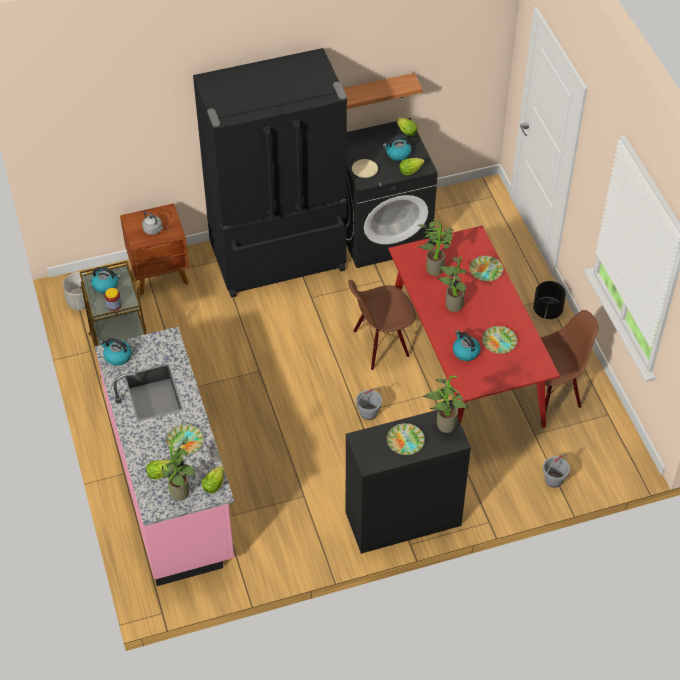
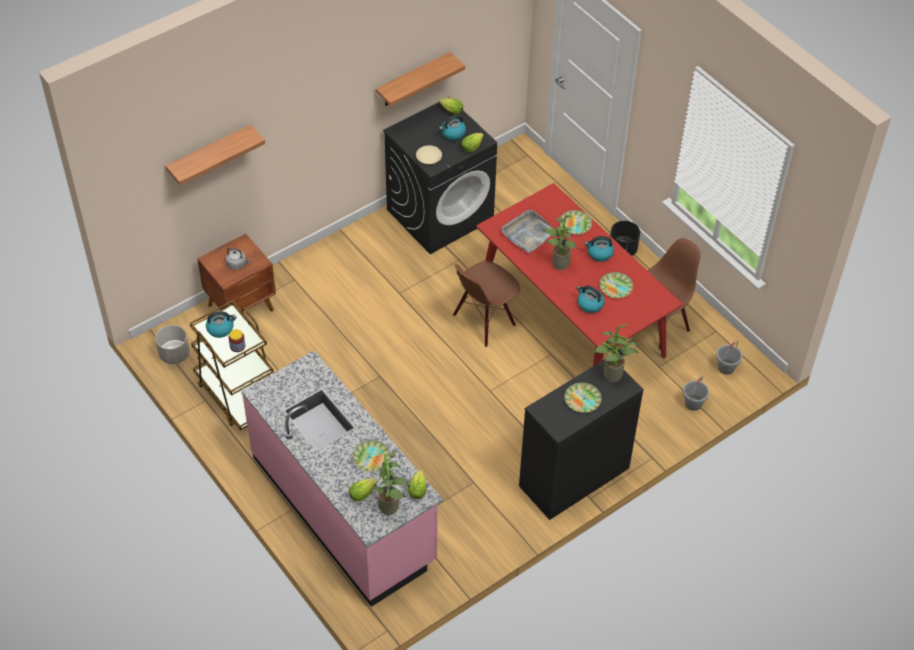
camera: 20 degrees left, 0 degrees up
(117, 356) = (268, 394): kettle -> kettle (599, 253)
(138, 118) = (210, 155): none -> shelf
(279, 259) = (352, 264): black fridge -> none
(368, 413) = (500, 388): grey bucket -> grey bucket (726, 368)
(435, 267) = (527, 233): potted plant -> grey tray

